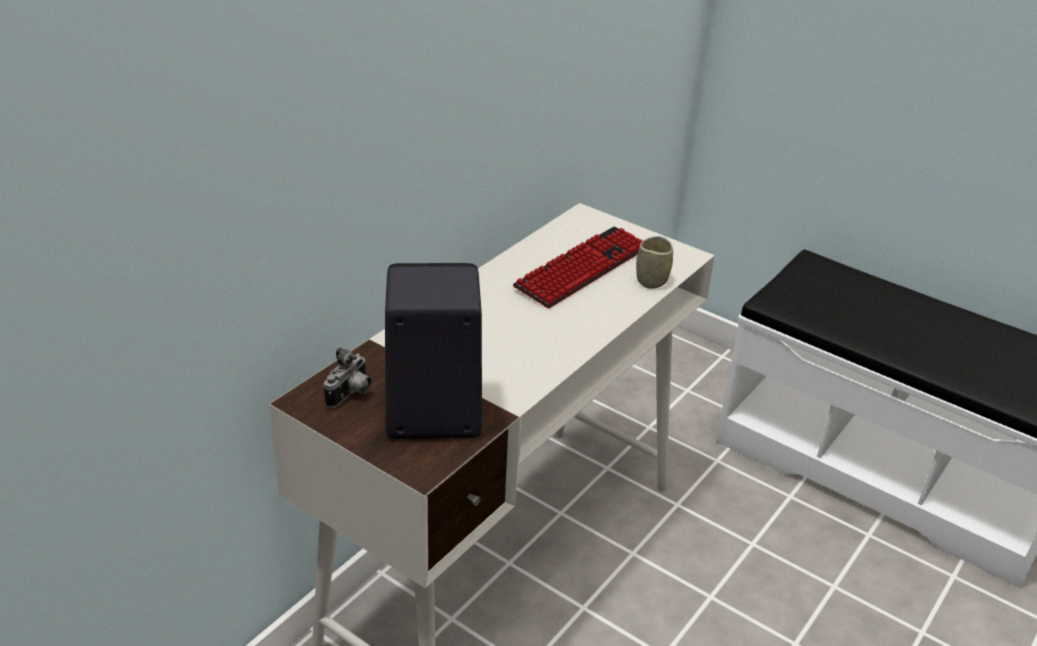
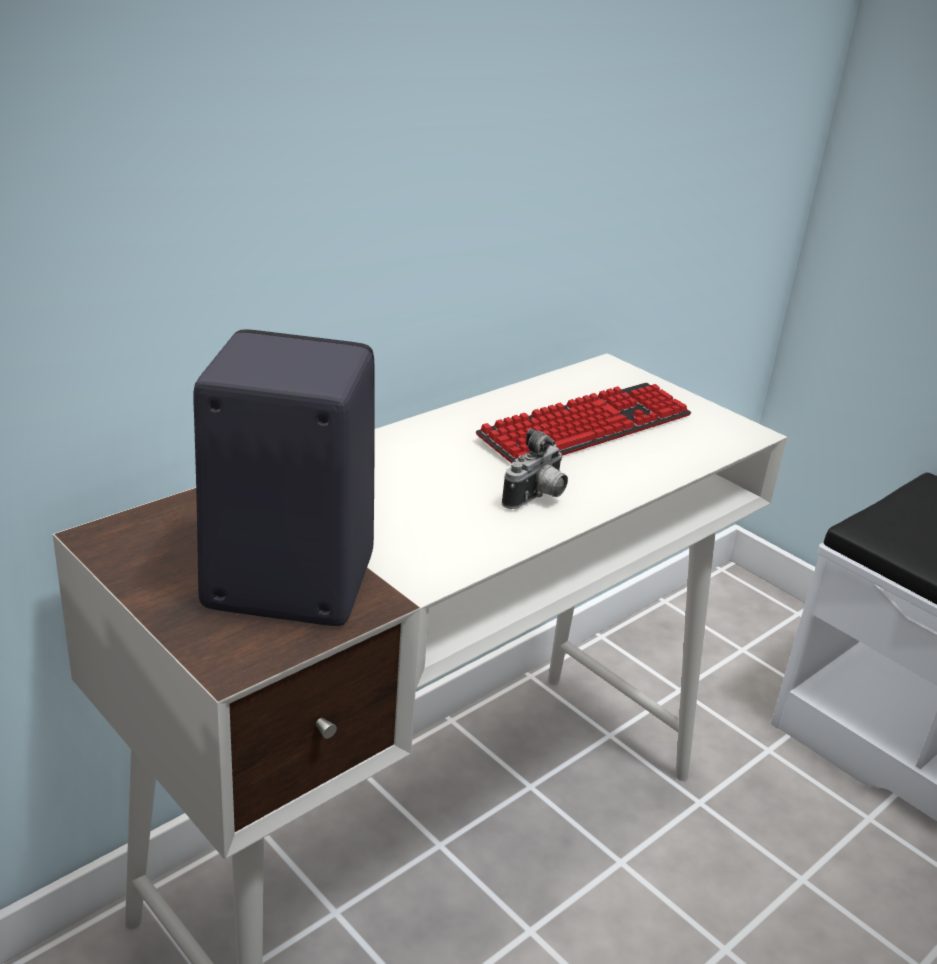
camera: 10 degrees right, 5 degrees down
(351, 394) = (178, 539): camera -> camera (537, 498)
(651, 281) = (684, 455): cup -> none

